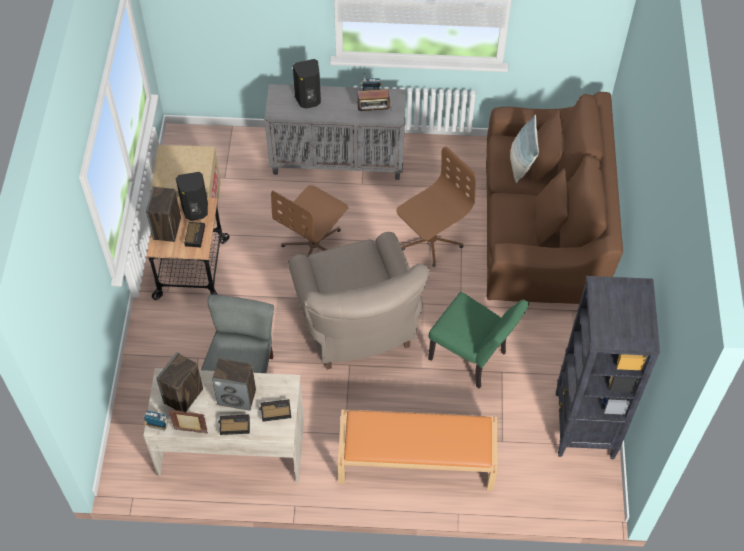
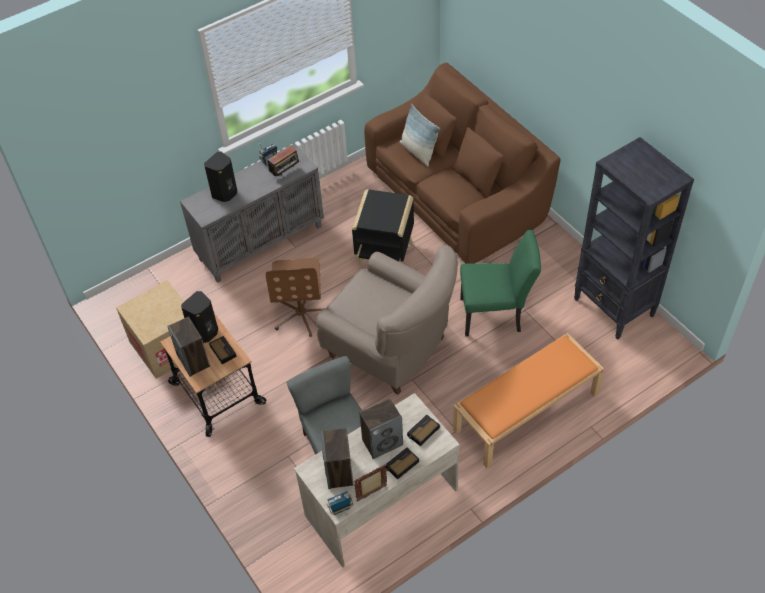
camera: 35 degrees left, 5 degrees down
(430, 240) = (386, 254): brown office chair -> black side table

